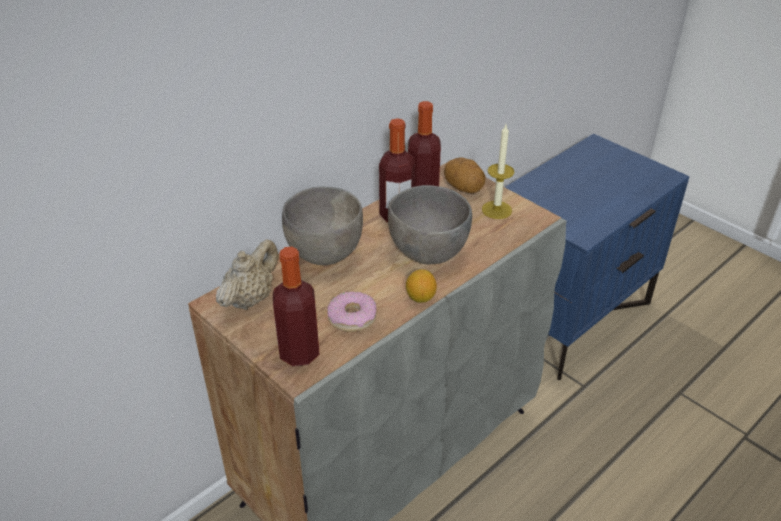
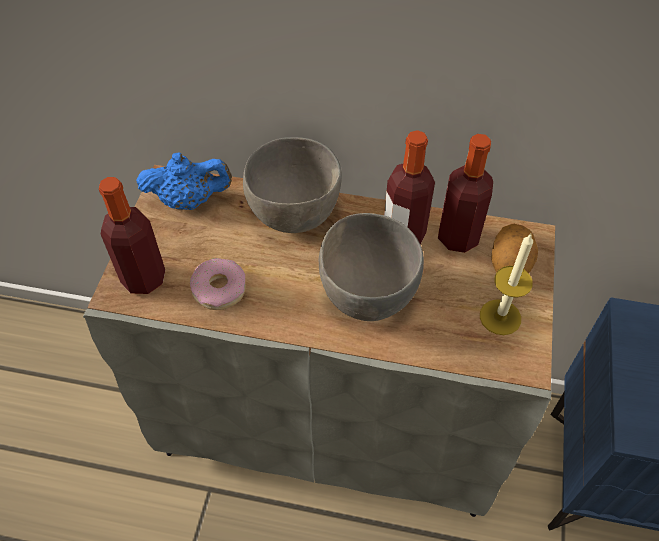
camera: 55 degrees right, 15 degrees up
(250, 298) = (189, 200): beige teapot -> blue teapot
(420, 297) = (290, 328): lemon -> none

